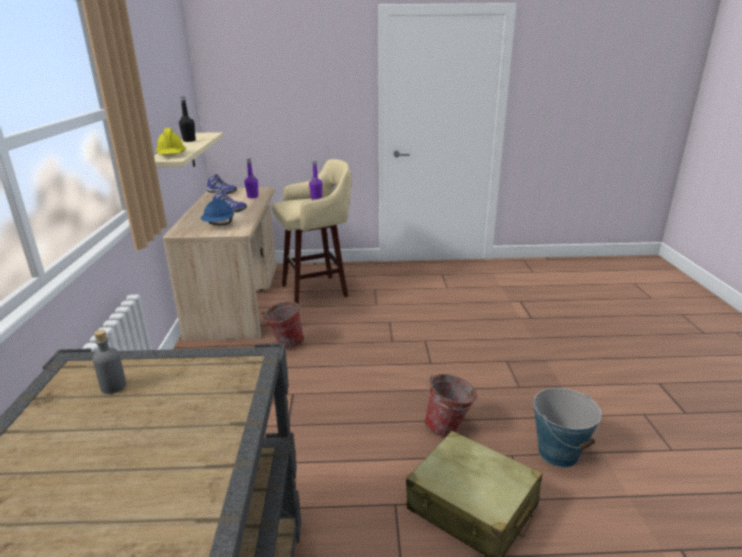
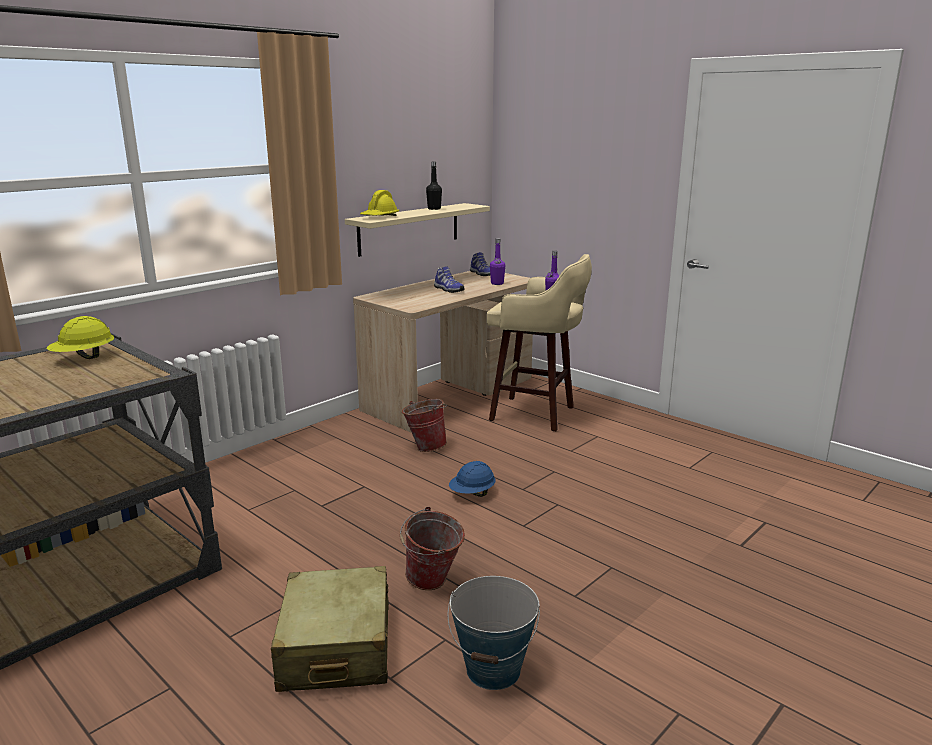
camera: 45 degrees right, 5 degrees down
(113, 386) = (84, 358): grey bottle -> yellow hard hat
(219, 225) = (411, 299): blue hard hat -> blue hard hat (472, 494)

